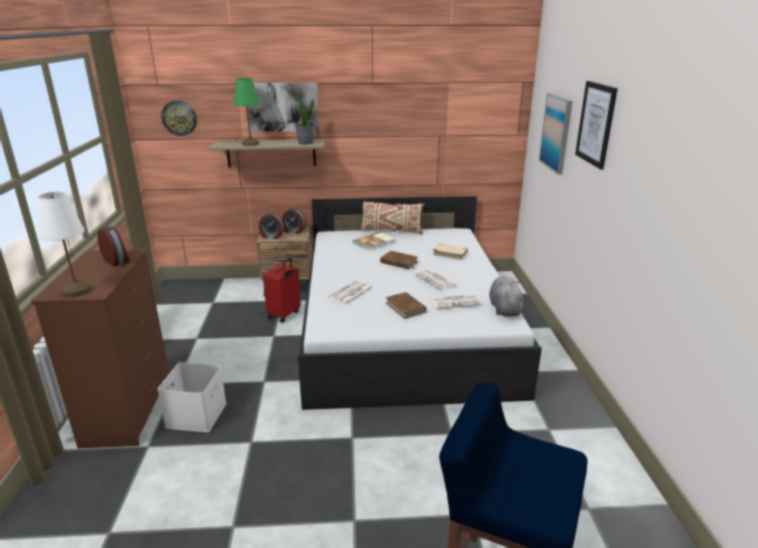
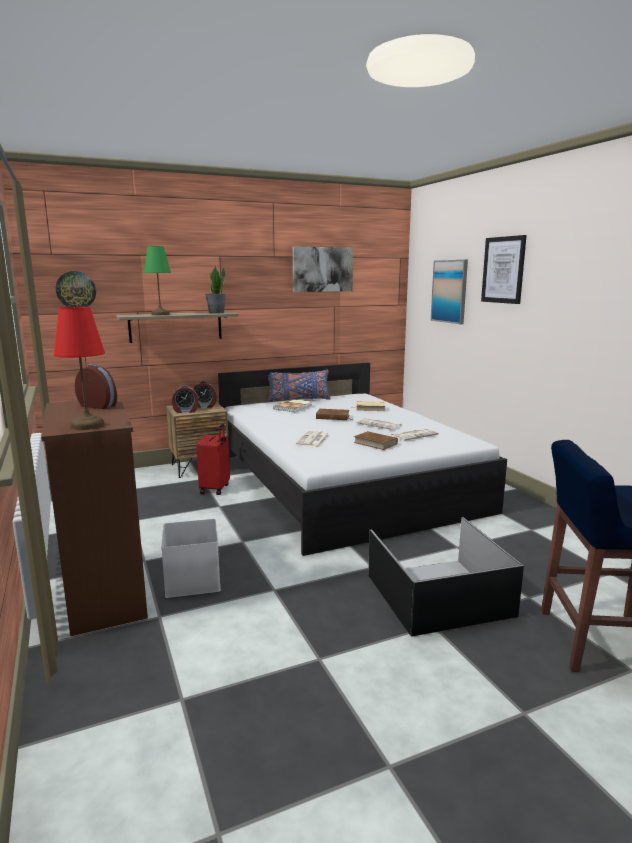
camera: 20 degrees left, 10 degrees down
(76, 291) = (87, 425): white table lamp -> red table lamp
(283, 107) = (189, 278): picture -> picture (322, 269)
(388, 486) = (440, 594): none -> black storage box
(391, 231) = (298, 399): beige pillow -> blue pillow
(504, 308) = (458, 434): grey plush toy -> none

